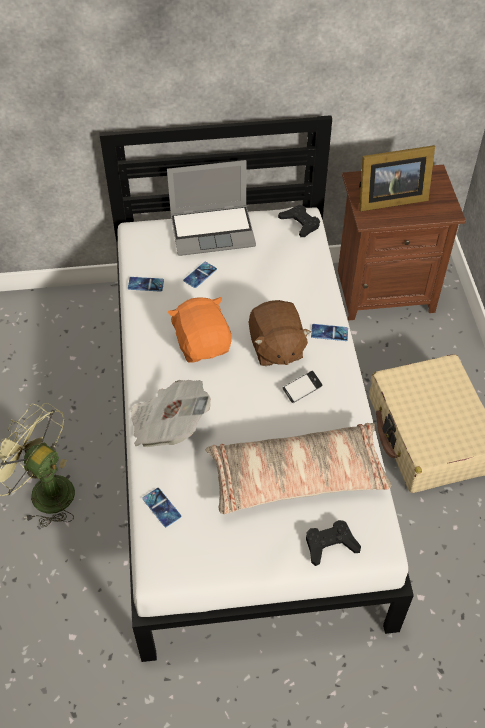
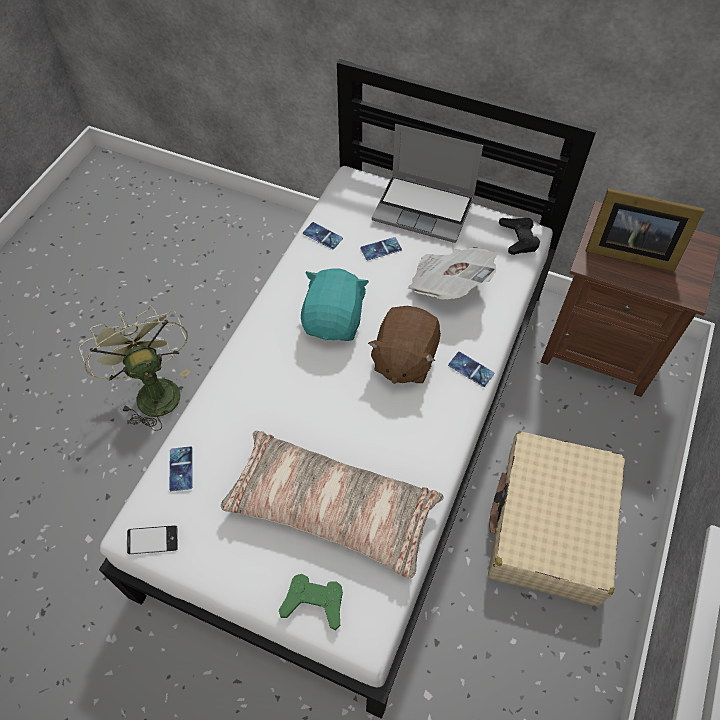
camera: 30 degrees right, 5 degrees up
(168, 425) = (245, 388): newspaper -> newspaper (448, 285)
(202, 344) = (334, 321): orange plush toy -> turquoise plush toy
(302, 389) = (401, 416): phone -> phone (153, 541)
(330, 544) = (314, 602): black game controller -> green game controller

